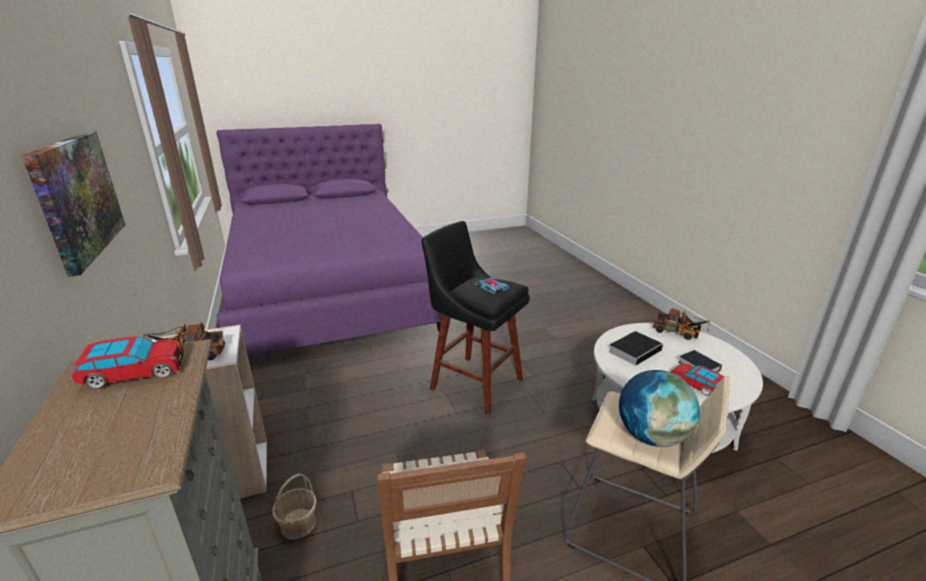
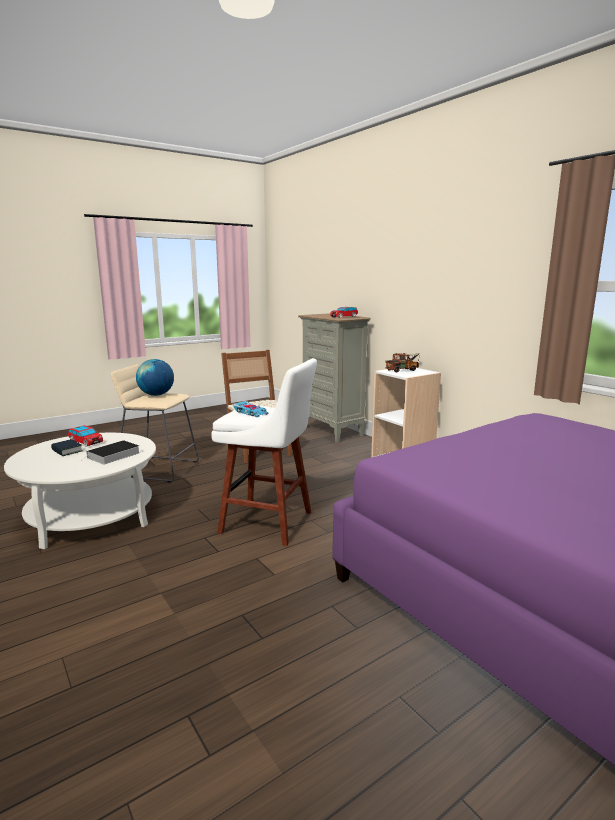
camera: 165 degrees right, 10 degrees down
(77, 197) = (424, 277): picture -> none
(298, 524) = (340, 453): basket -> none
(475, 382) = (268, 523): black stool -> white stool
(679, 333) = (47, 472): toy truck -> none

